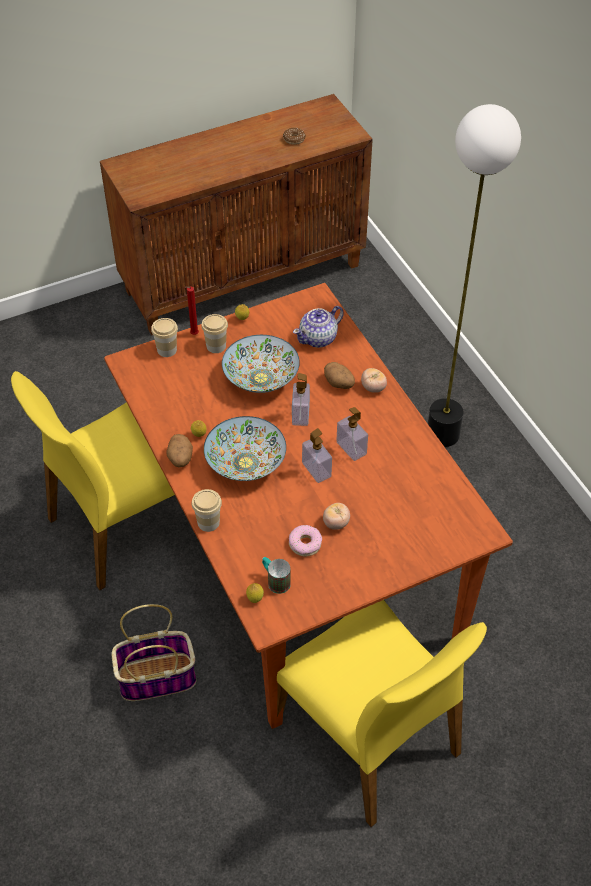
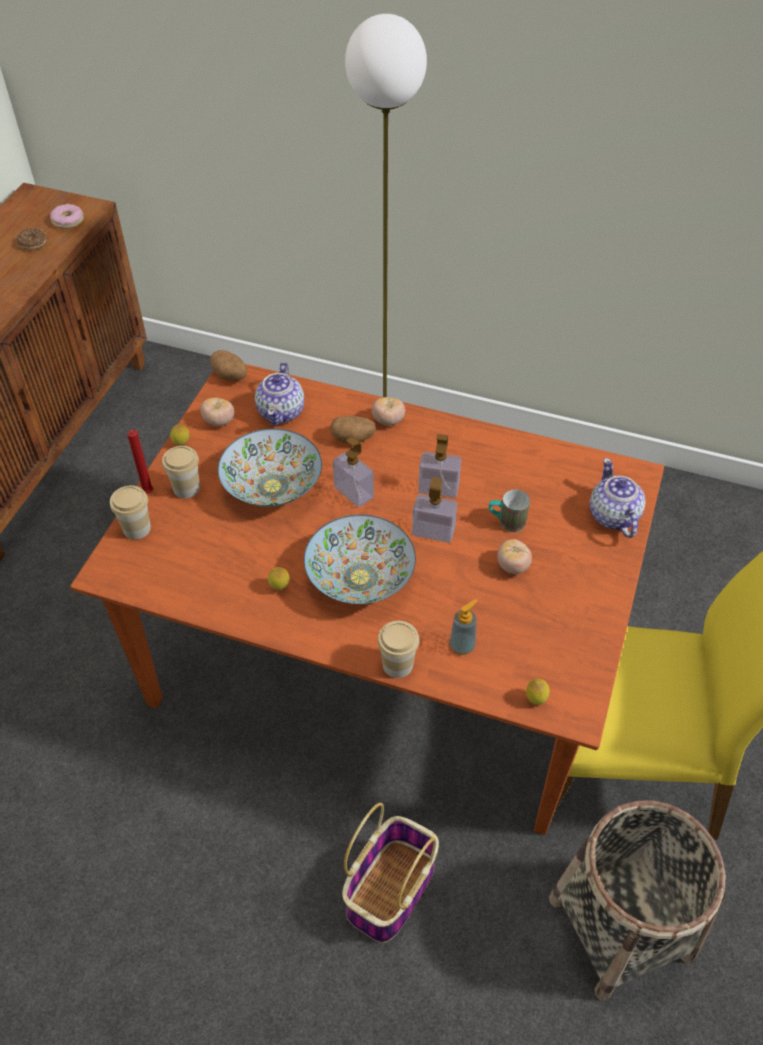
camera: 45 degrees left, 0 degrees up
(127, 523) = (186, 767): yellow chair -> none
(180, 459) = (289, 625): potato -> potato (231, 376)
(253, 541) = (462, 645): none -> soap dispenser
(254, 812) = (620, 926): none -> basket
(275, 581) = (530, 665): mug -> mug (506, 522)
(277, 320) = (219, 421): none -> tomato
(305, 544) = (511, 608): donut -> donut (68, 221)
(434, 544) = (613, 516): none -> teapot

